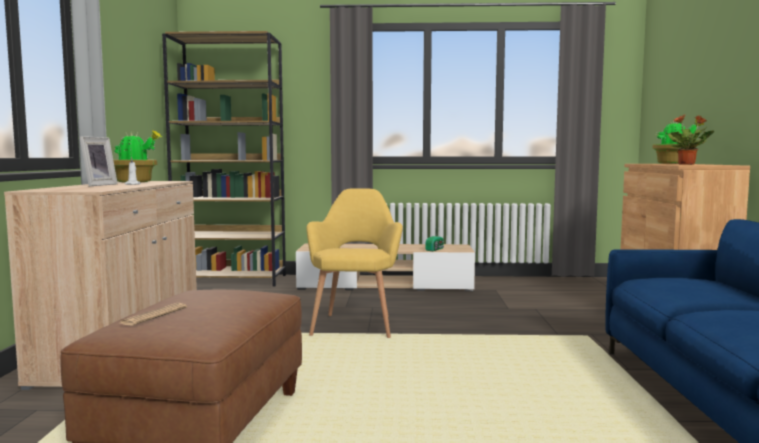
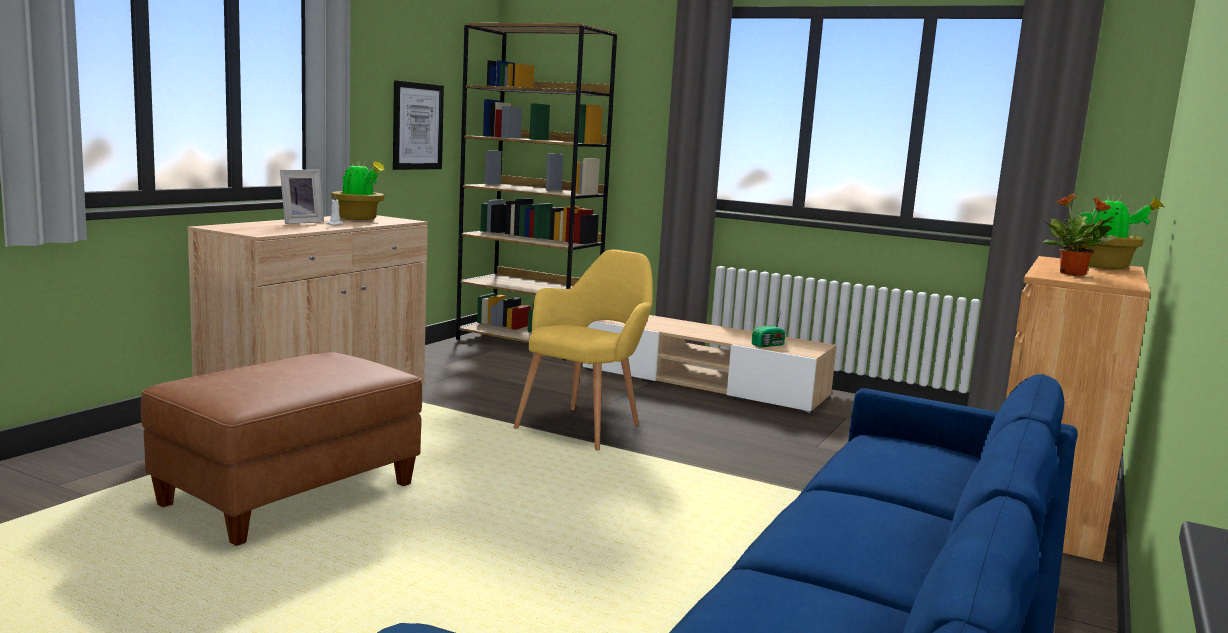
camera: 25 degrees right, 5 degrees up
(138, 112) = (417, 126): none -> picture
(154, 315) = (238, 373): newspaper -> none

